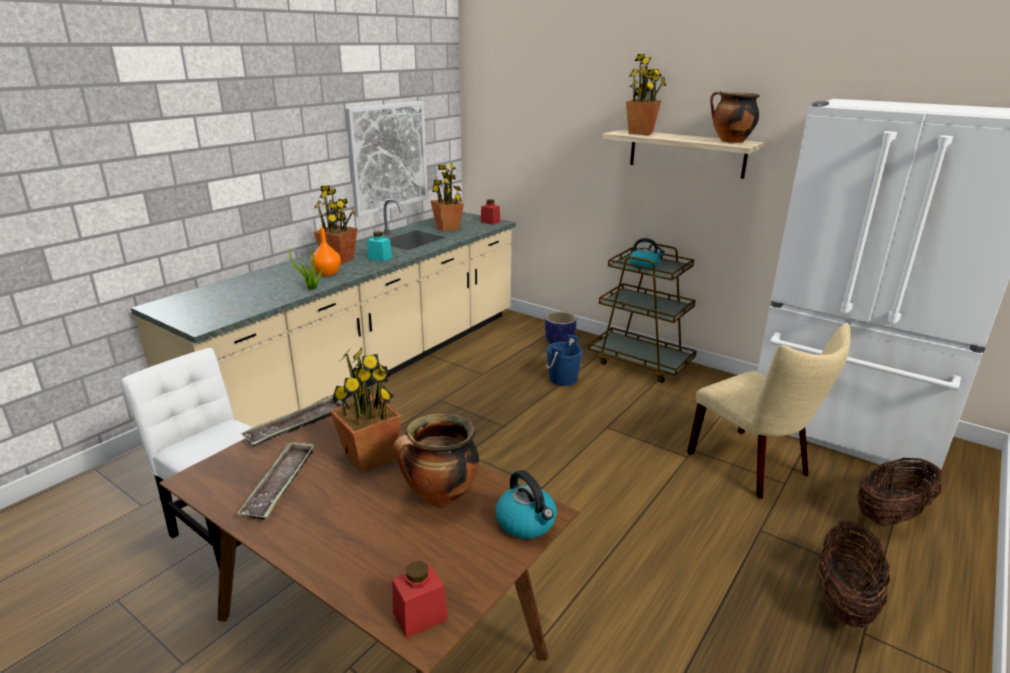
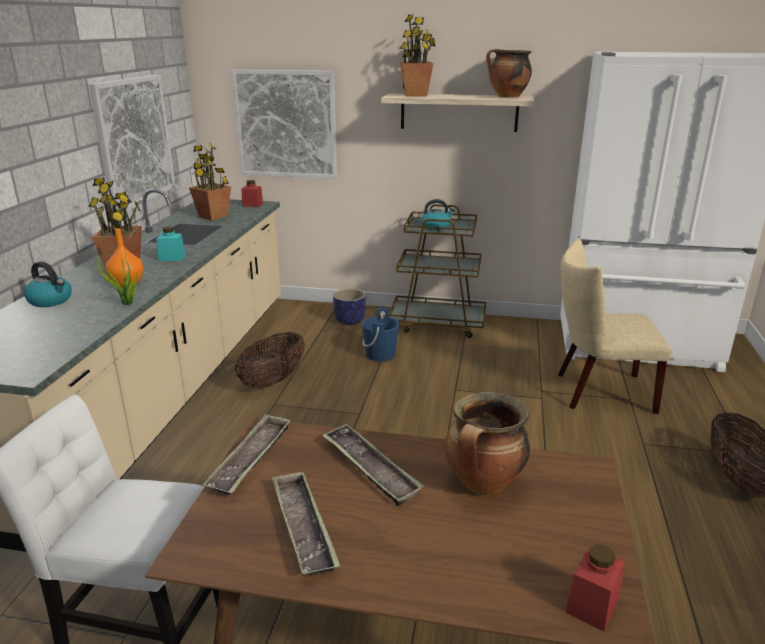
camera: 25 degrees left, 0 degrees up
(369, 457) = (370, 468): potted plant -> tray
(527, 523) = (585, 483): kettle -> kettle (51, 300)
(531, 151) = (286, 124): none -> picture
(754, 466) = (598, 392): beige chair -> beige chair turned 150 degrees clockwise
(891, 515) = (717, 403): basket -> basket (273, 381)

